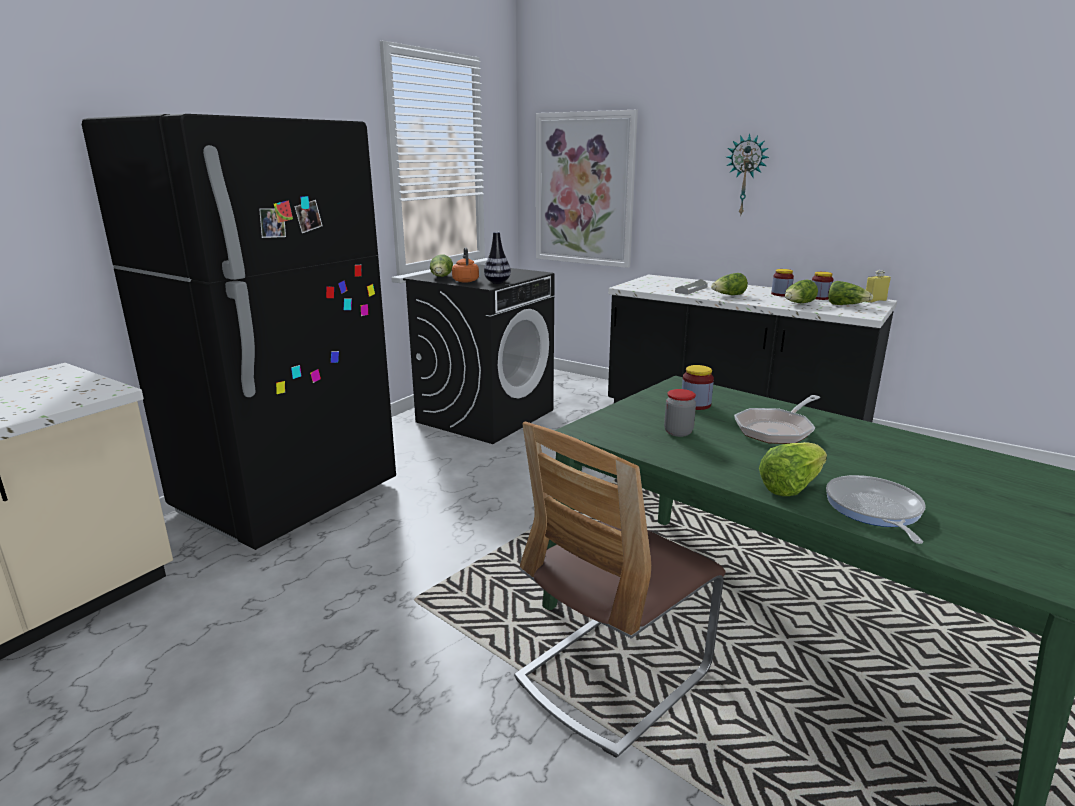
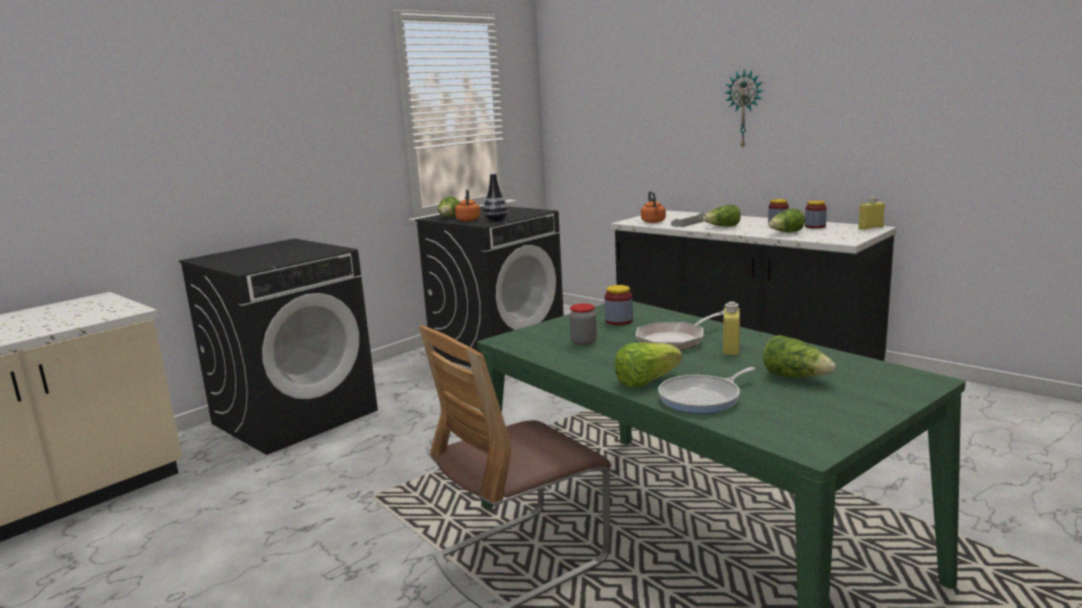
camera: 10 degrees right, 5 degrees down
(288, 498) = (295, 416): black fridge -> black washing machine
(584, 189) = (600, 130): picture -> none
(653, 287) = (653, 222): none -> orange kettle
(845, 441) = (731, 349): none -> yellow bottle
(846, 305) = (834, 233): lettuce -> lettuce (795, 377)
(874, 510) = (703, 398): frying pan -> frying pan turned 135 degrees counterclockwise

